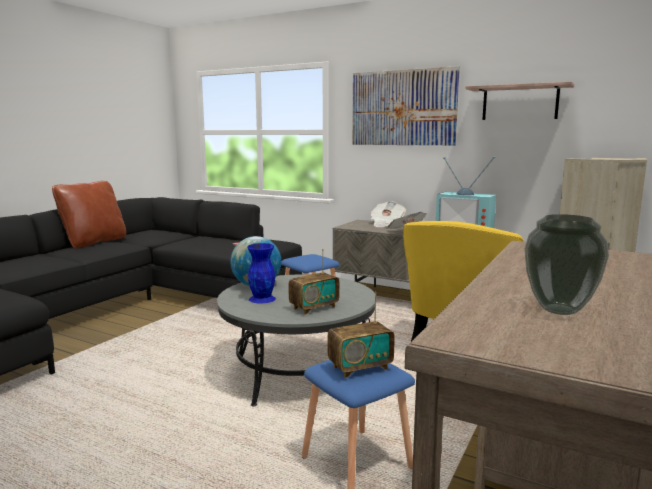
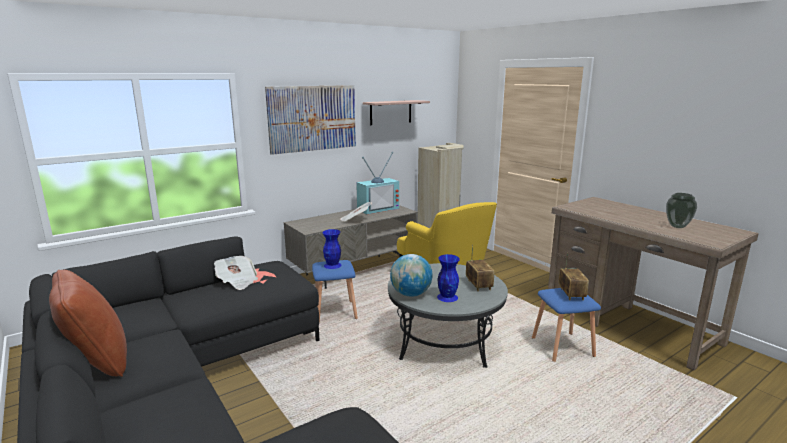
camera: 65 degrees left, 5 degrees up
(308, 257) = (332, 265): none -> blue vase
(386, 224) = (320, 219): newspaper -> newspaper (237, 281)

